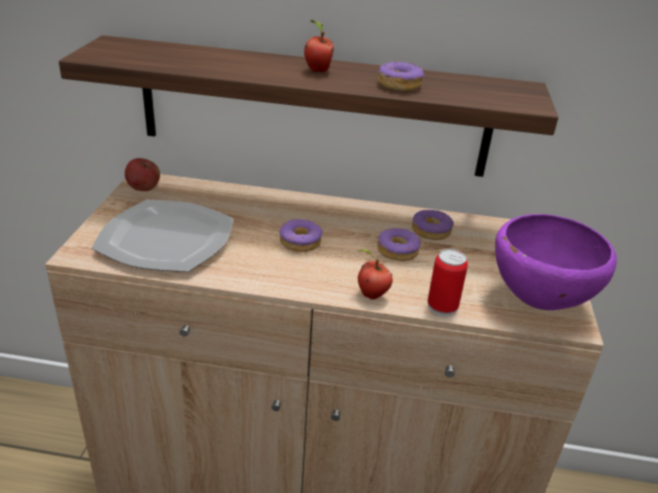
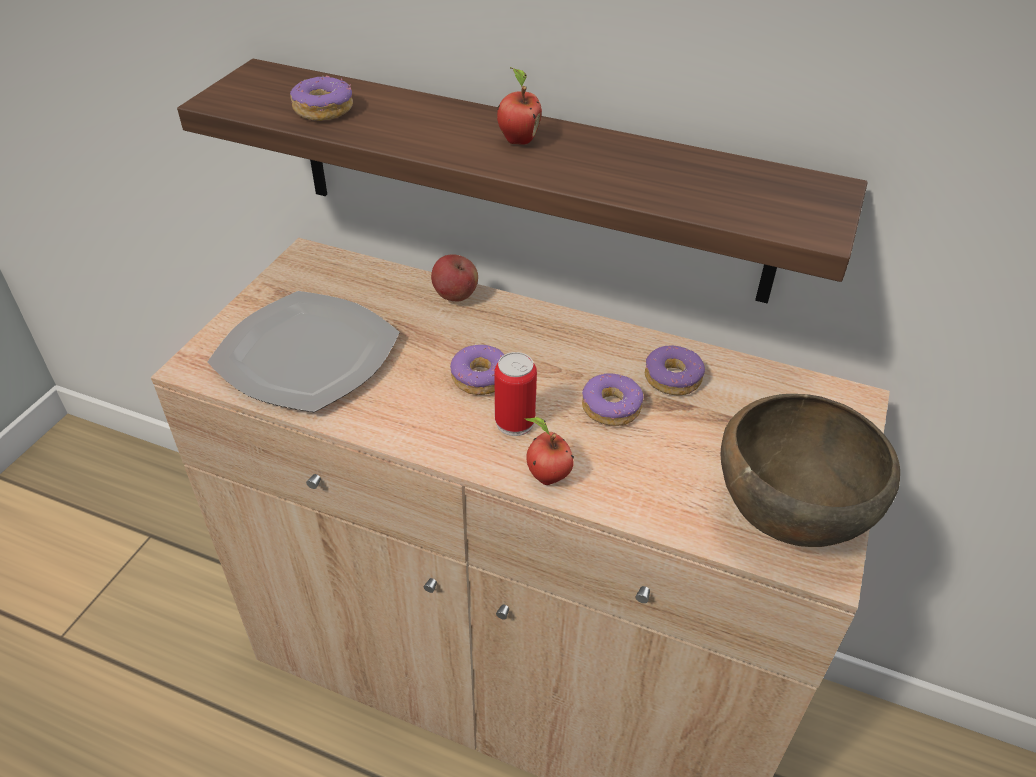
camera: 15 degrees right, 10 degrees up
(144, 189) = (303, 271): apple -> apple (455, 296)
(398, 85) = (626, 175): donut -> donut (323, 109)
(442, 307) = (640, 509): can -> can (514, 422)
(537, 302) = (785, 520): purple bowl -> brown bowl

